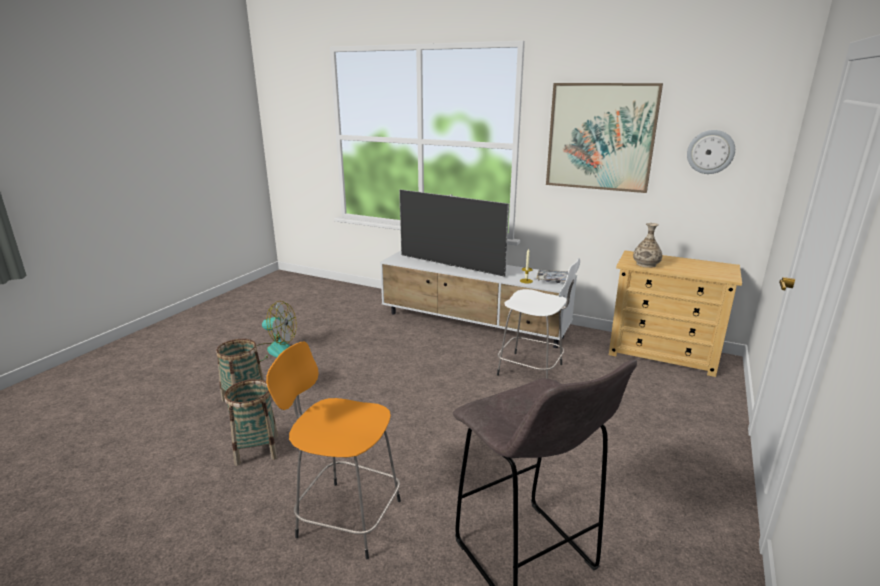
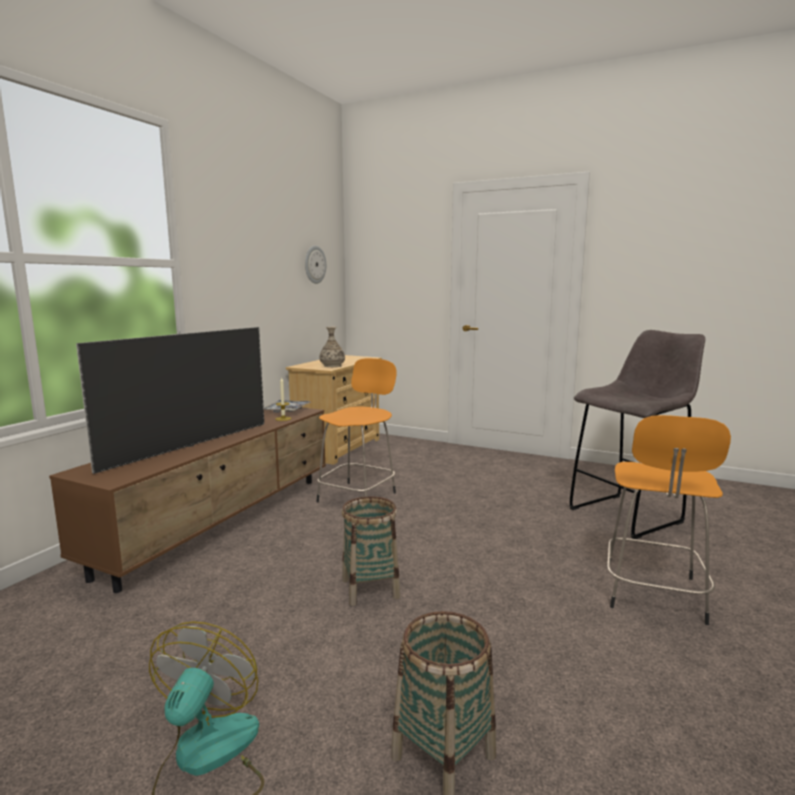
camera: 90 degrees left, 10 degrees down
(257, 450) = (586, 695): basket -> basket (370, 589)
(474, 325) = (223, 521): white tv stand -> brown tv stand
(532, 370) = (358, 496): white stool -> orange stool
(600, 137) = (251, 251): picture -> none

